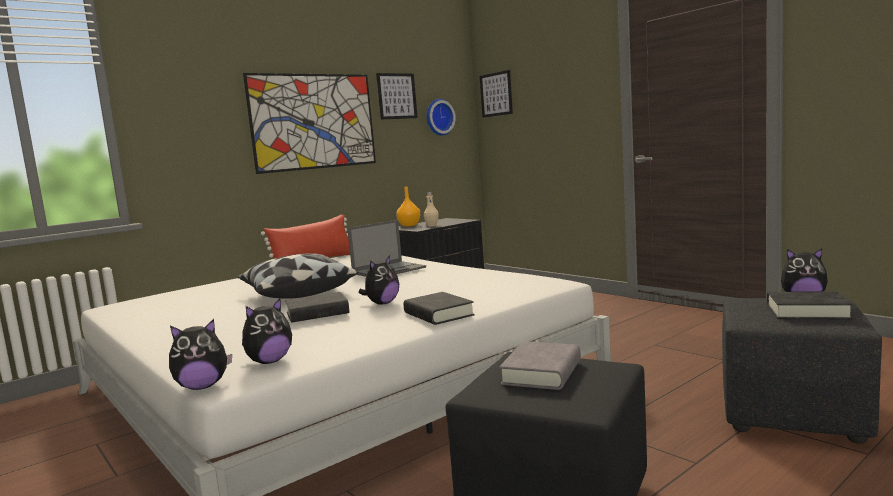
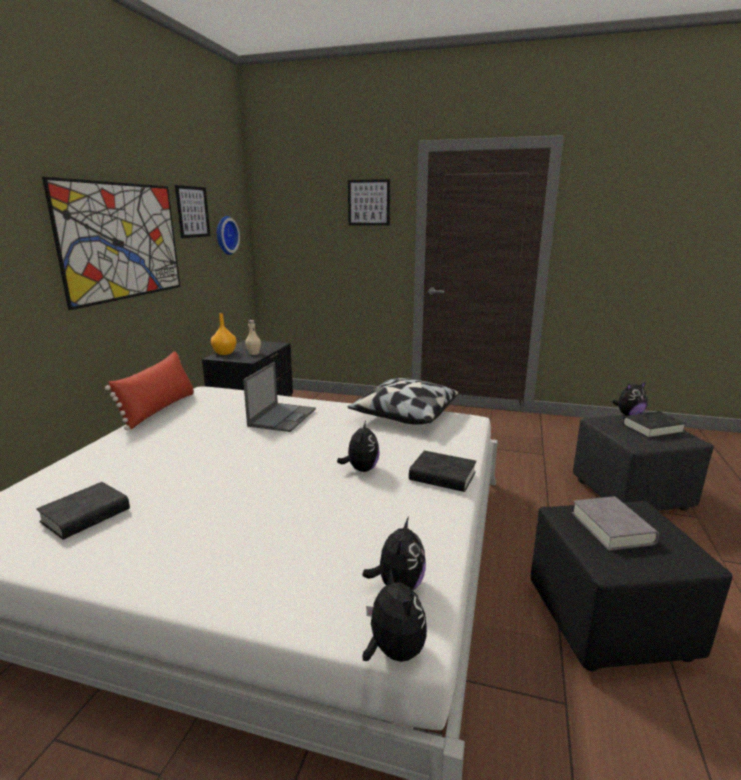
camera: 35 degrees left, 10 degrees up
(202, 386) = (393, 651): plush toy -> plush toy turned 60 degrees counterclockwise
(297, 293) = (236, 467): pillow -> pillow (404, 415)
(317, 313) = (321, 497): black book -> black book (86, 516)
(496, 94) = (277, 215): picture -> picture (369, 202)

